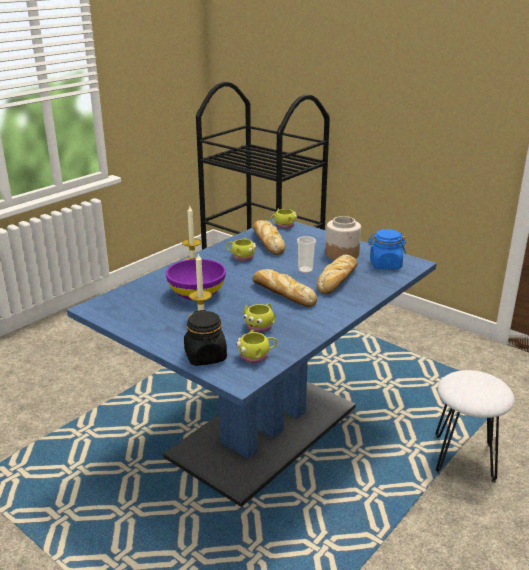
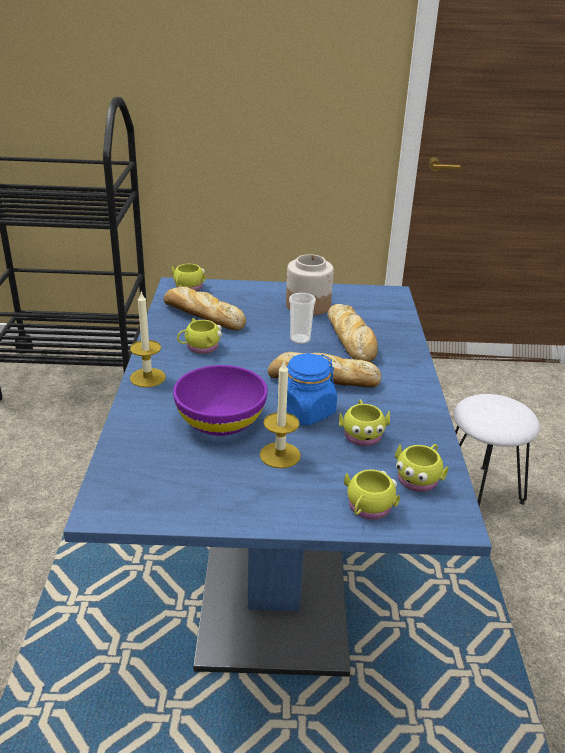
camera: 40 degrees left, 5 degrees up
(205, 356) = (367, 508): black jar -> yellow mug
(385, 265) = (368, 304): blue jar -> blue jar (305, 412)

